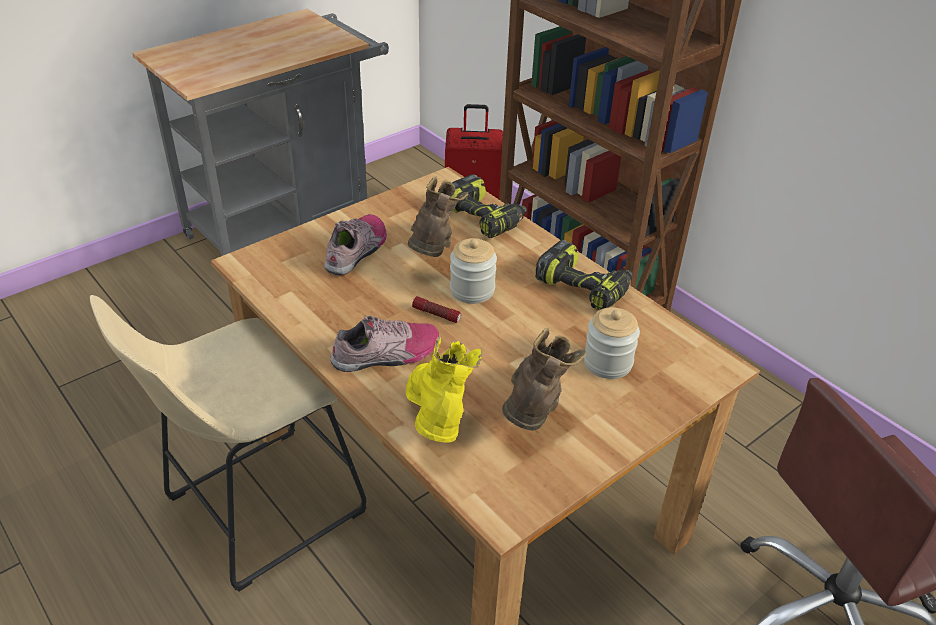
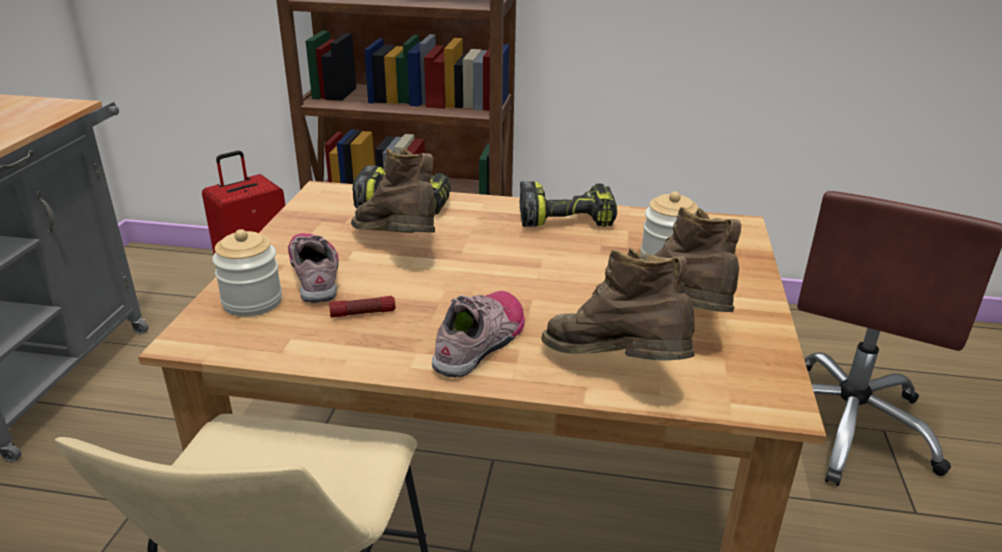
camera: 40 degrees left, 10 degrees down
(436, 314) = (477, 289): flashlight -> flashlight (363, 313)
(438, 423) = (615, 369): yellow boot -> brown boot
(472, 290) = (479, 258): jar -> jar (252, 302)

